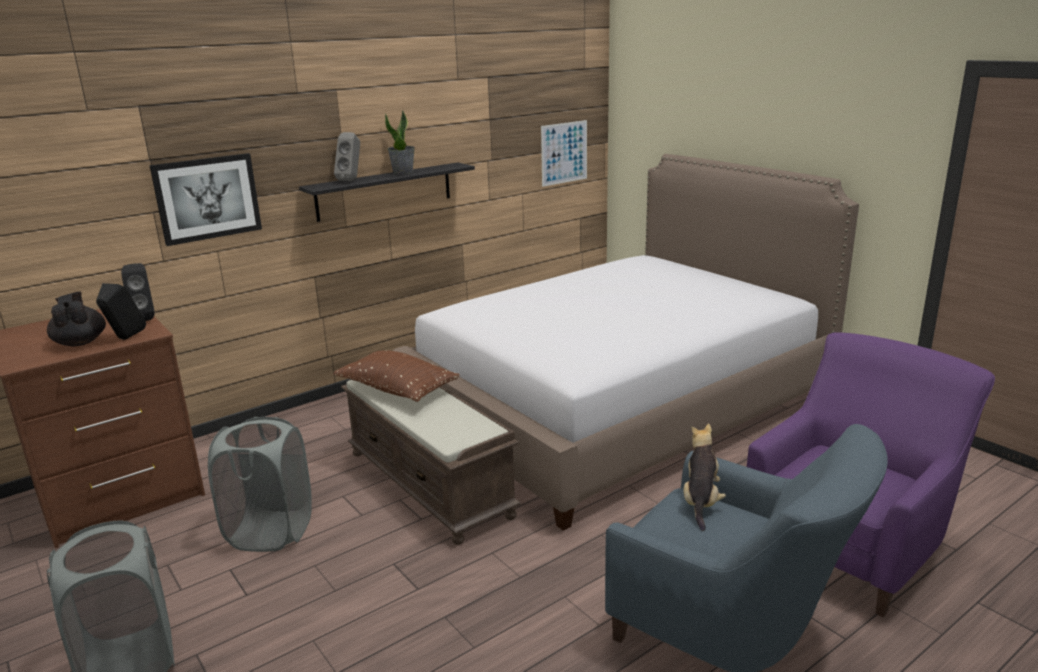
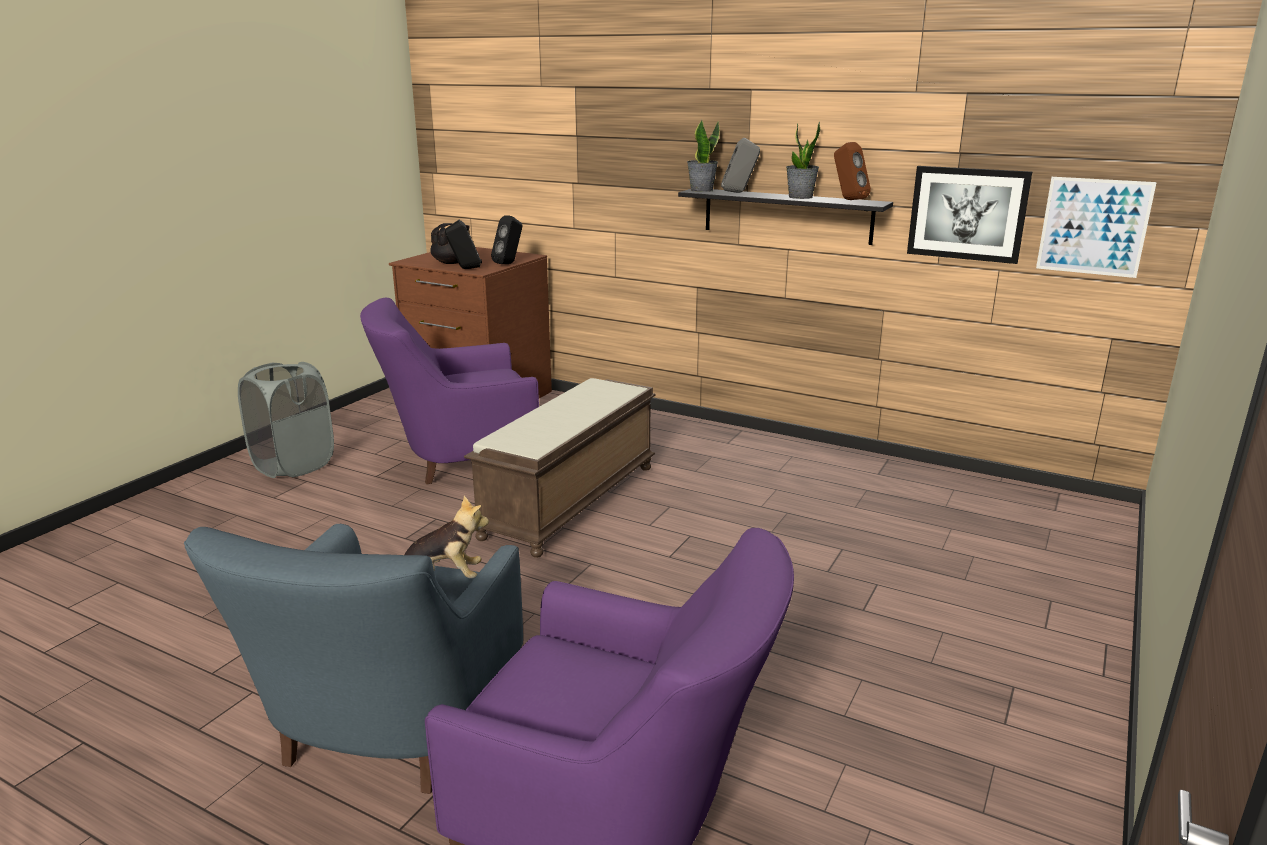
camera: 65 degrees right, 0 degrees up
(207, 198) = (612, 180): picture -> picture (967, 213)
(270, 532) = (457, 459): grey laundry basket -> purple armchair
(320, 186) = (701, 190): none -> potted plant
(397, 390) = (587, 398): brown pillow -> none
(434, 167) = (848, 199): none -> brown speaker
(618, 406) = (837, 570): bed -> none

